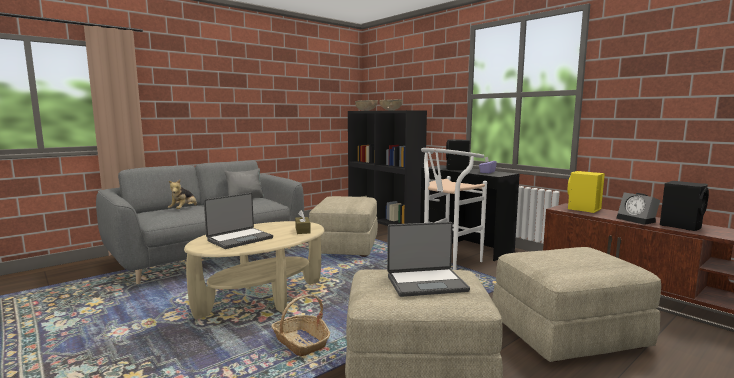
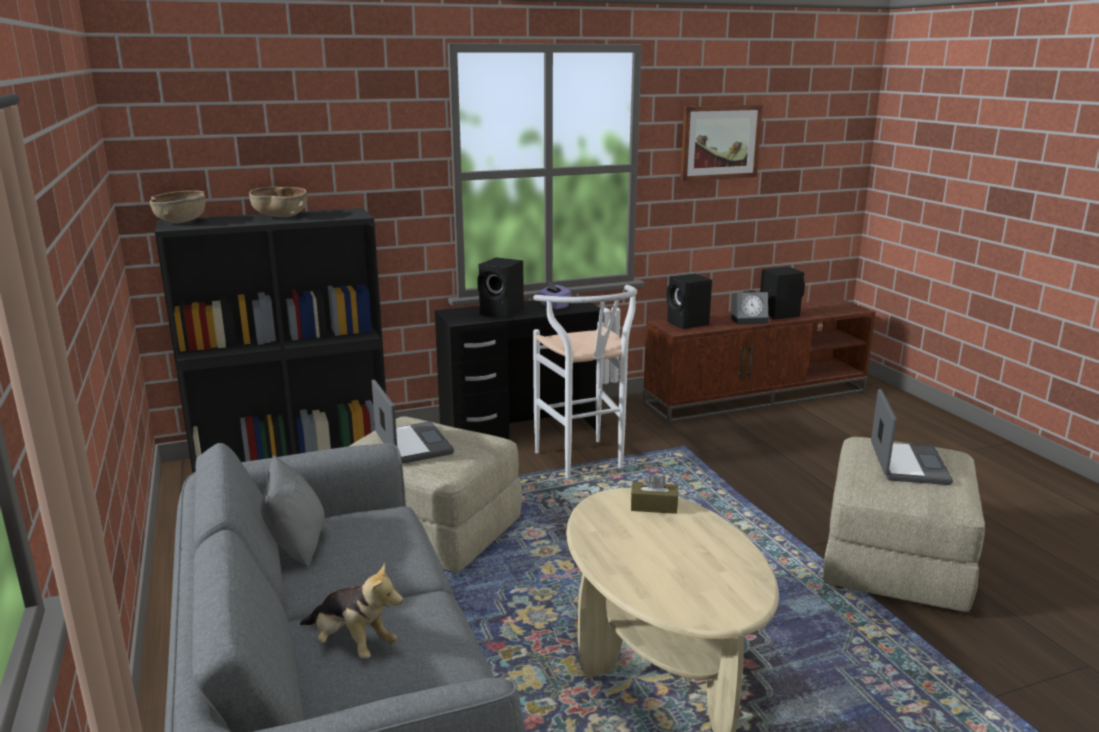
camera: 70 degrees left, 10 degrees up
(239, 239) = (690, 570): laptop -> laptop (412, 444)
(301, 342) = (828, 634): basket -> none
(568, 332) = (822, 460): beige ottoman -> none
(583, 209) = (688, 324): yellow speaker -> black speaker
(664, 70) = (720, 142): none -> picture

